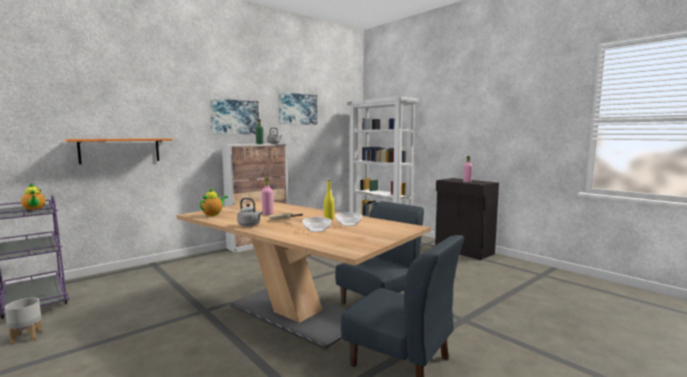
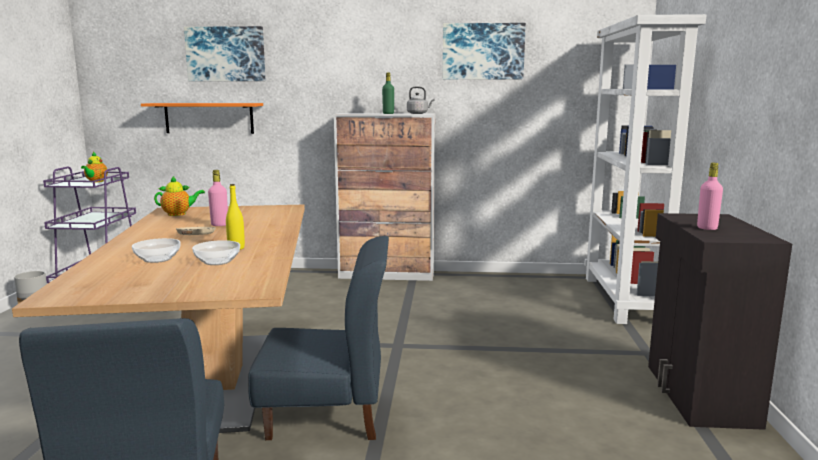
camera: 45 degrees right, 5 degrees up
(234, 117) = (363, 70): picture -> picture (226, 54)
(250, 225) = (145, 235): grey kettle -> none

